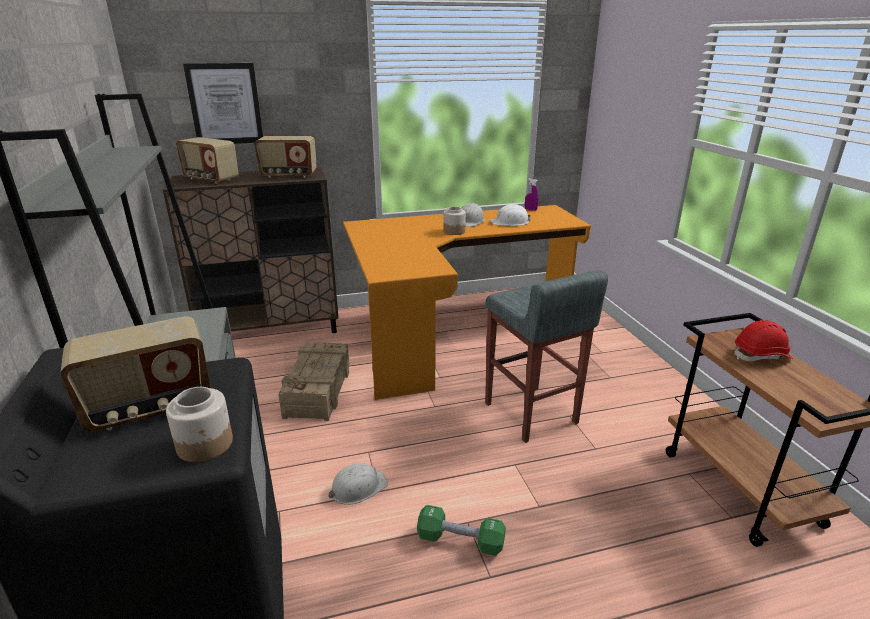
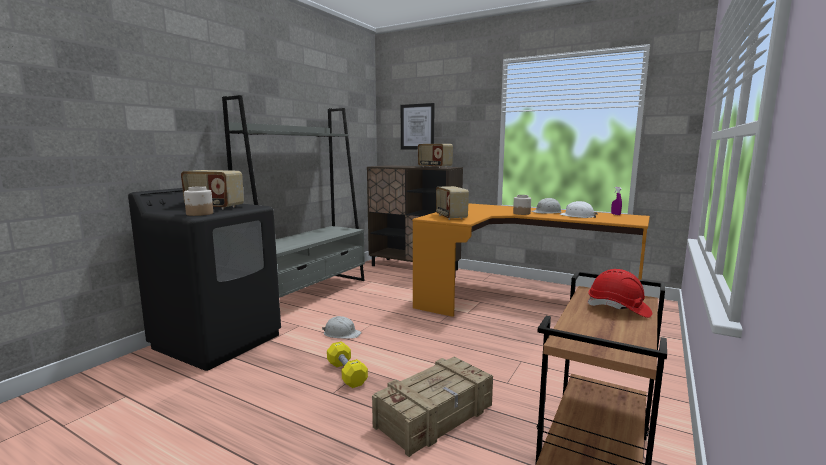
camera: 45 degrees right, 15 degrees down
(210, 179) = (396, 166): radio -> radio (450, 217)
(319, 390) = (393, 295): crate -> crate (436, 416)
(460, 540) = (346, 373): green dumbbell -> yellow dumbbell
(530, 414) = (493, 349): grey stool -> none

